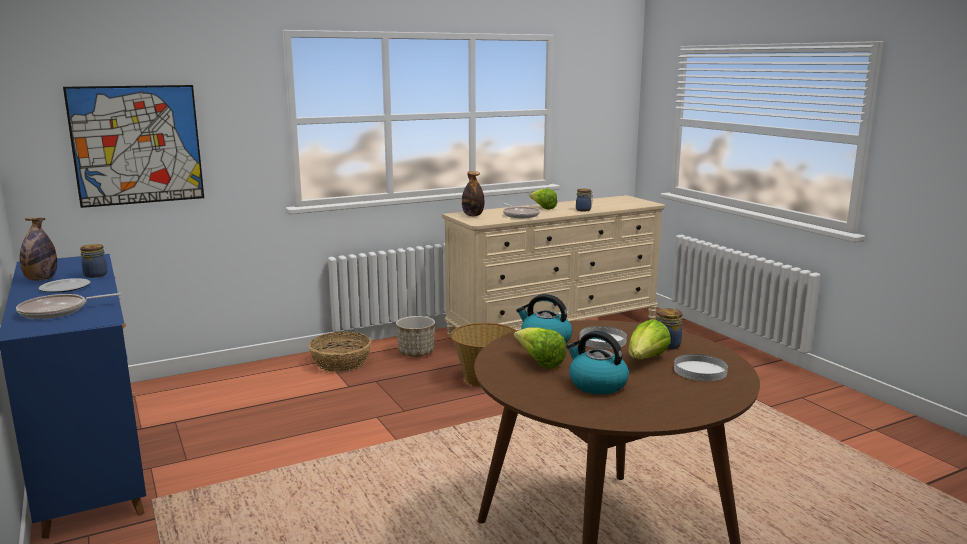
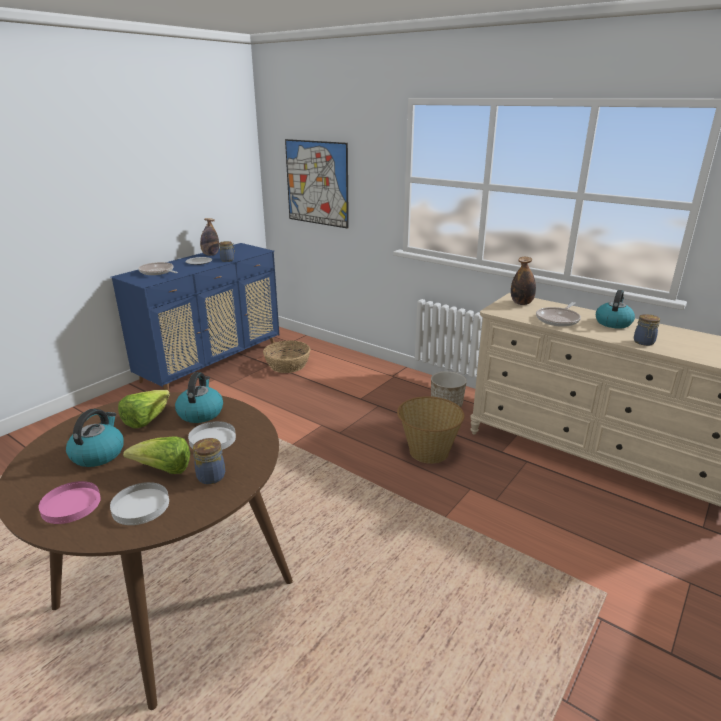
camera: 65 degrees right, 10 degrees up
(341, 363) = (394, 383): basket -> basket (287, 365)
(543, 208) = (613, 323): lettuce -> kettle
(686, 396) = (70, 505): none -> pink plate

